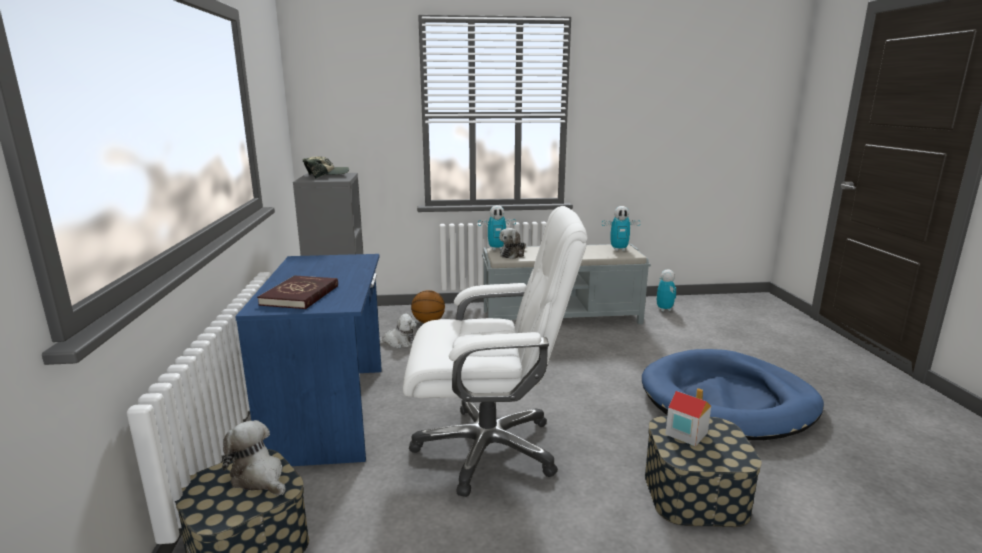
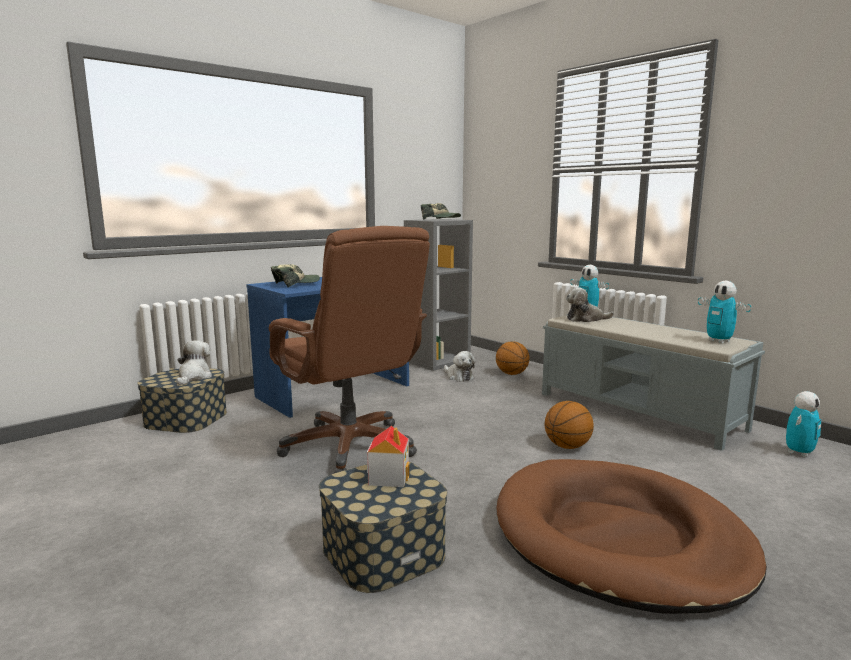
camera: 55 degrees right, 5 degrees down
(300, 295) = (295, 284): red book -> cap
(489, 448) = (350, 447): white office chair -> brown office chair
(591, 361) = (567, 446): none -> basketball
(727, 400) = (619, 539): blue dog bed -> brown dog bed

